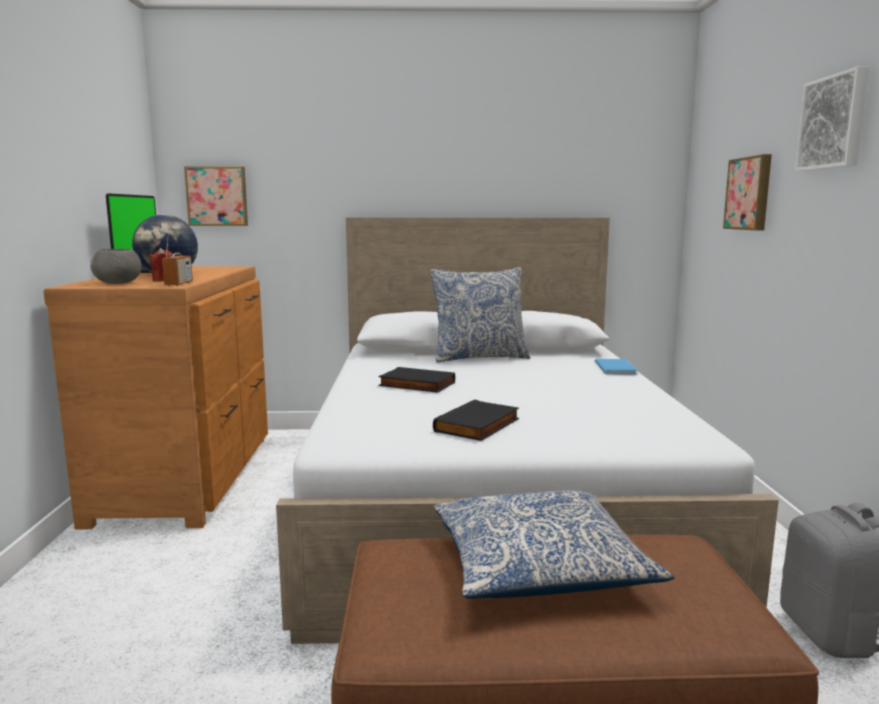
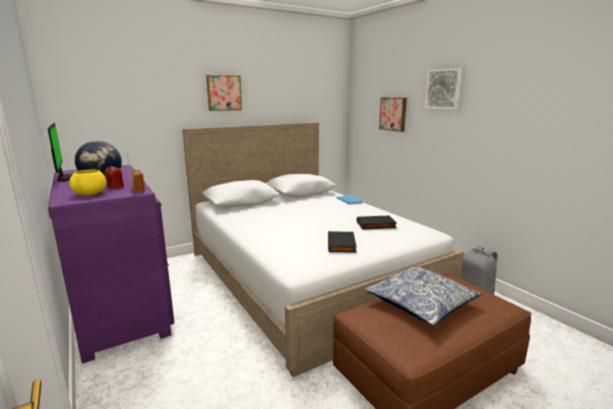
camera: 30 degrees left, 5 degrees up
(119, 283) = (91, 193): grey bowl -> yellow bowl
(189, 477) = (123, 307): brown dresser -> purple dresser
(217, 196) = (89, 118): picture -> picture (224, 93)
(416, 385) = (277, 226): black book -> black book (376, 225)
(479, 357) = (281, 203): pillow -> none

